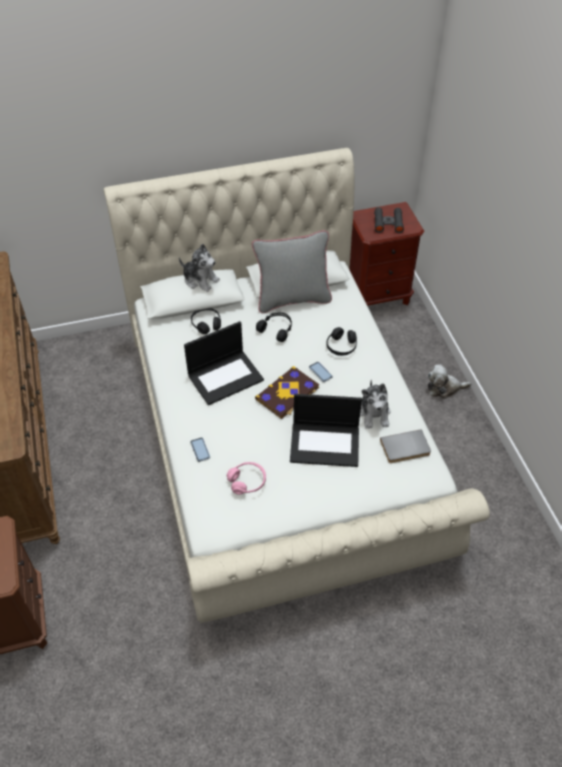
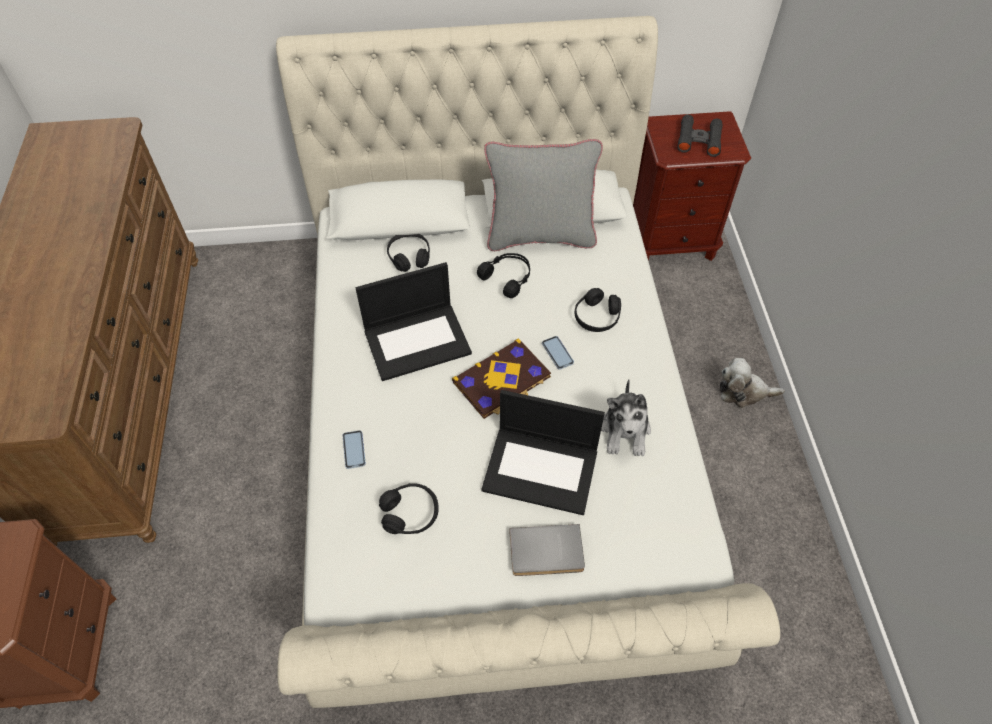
camera: 10 degrees right, 5 degrees up
(200, 280) = (410, 191): plush toy -> none
(247, 481) = (410, 513): pink headphones -> black headphones
(405, 449) = (663, 497): grey book -> grey book (546, 553)

